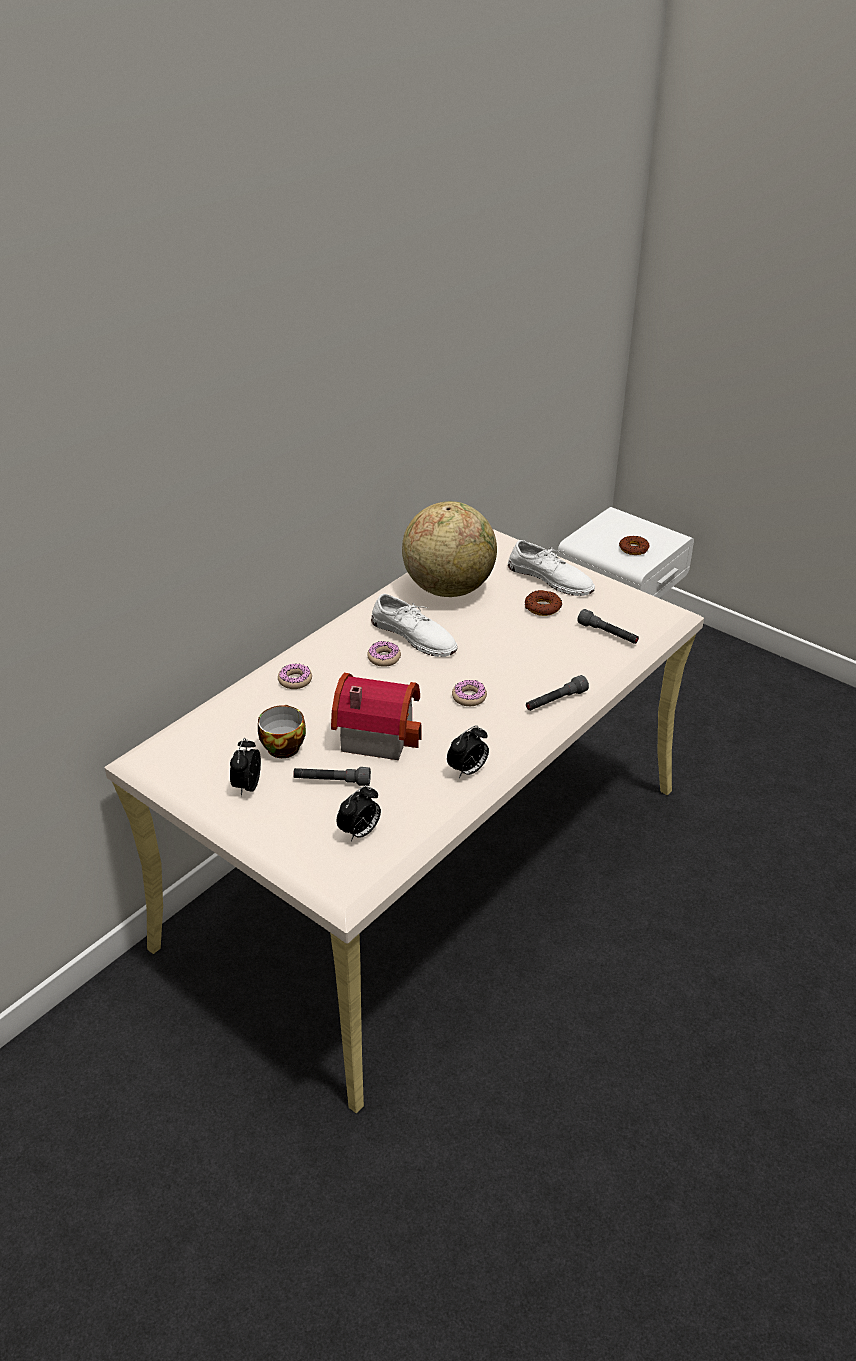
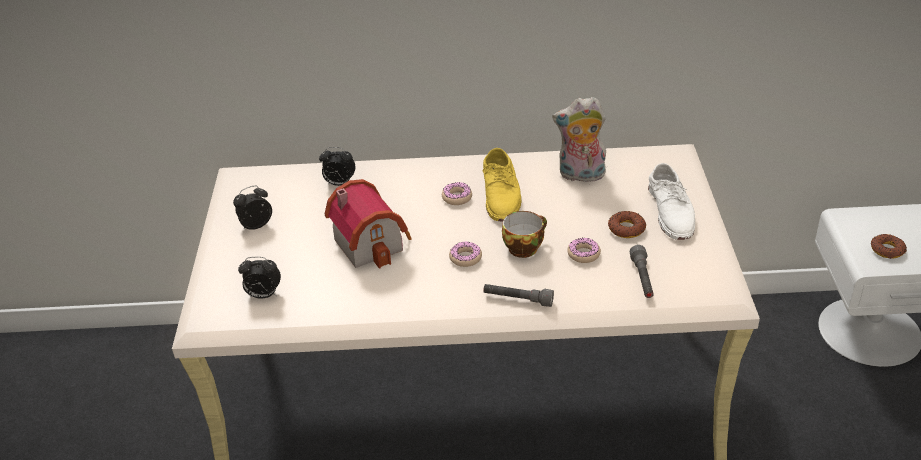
camera: 50 degrees right, 0 degrees up
(282, 746) = (310, 214): cup -> cup (524, 247)
(295, 680) = (382, 179): donut -> donut (583, 254)
(332, 781) = (299, 254): grey flashlight -> none
(414, 635) = (501, 194): white shoe -> yellow shoe
(449, 588) = (580, 176): globe -> plush toy
(468, 771) = (382, 304): alarm clock -> alarm clock (339, 184)

